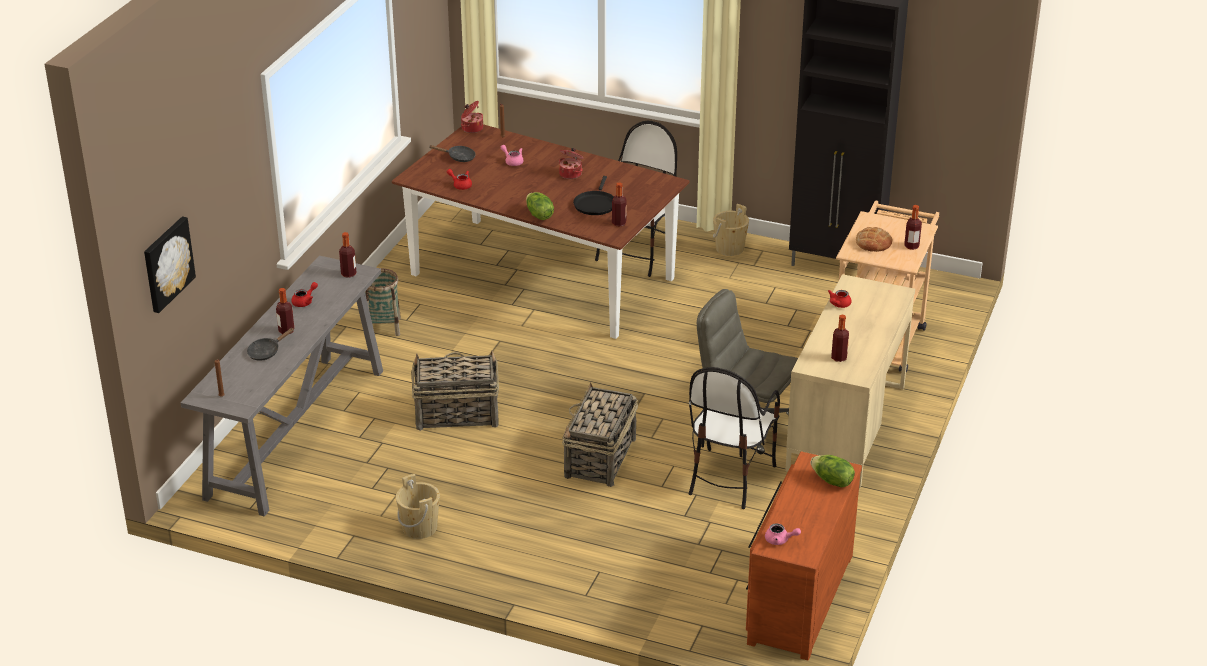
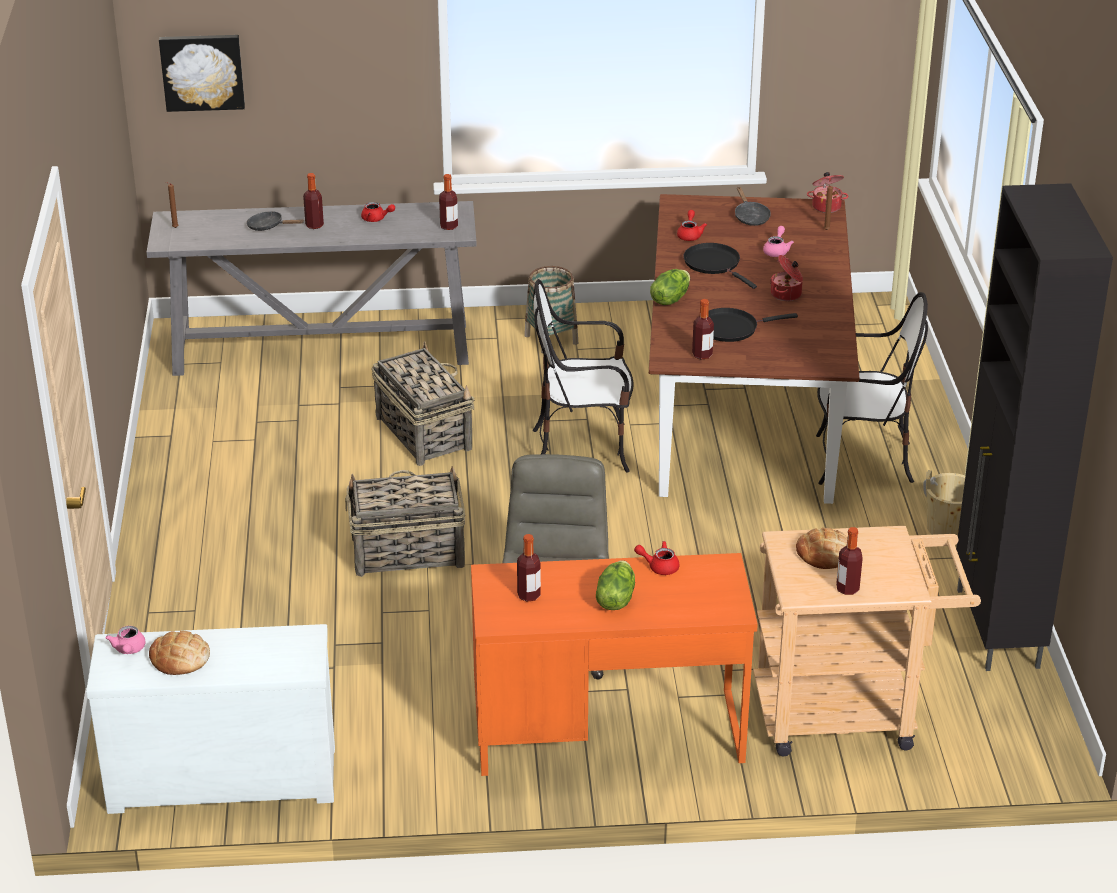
camera: 65 degrees right, 0 degrees up
(419, 527) = (206, 470): beige bucket -> none
(508, 187) = (714, 264): none -> black frying pan
(729, 478) = (432, 660): chair -> chair (582, 448)
(796, 597) = (223, 774): brown dresser -> white dresser
(803, 519) = (180, 658): none -> bread
(832, 481) = (273, 663): lettuce -> lettuce (615, 599)
(845, 428) = (608, 731): beige desk -> orange desk

